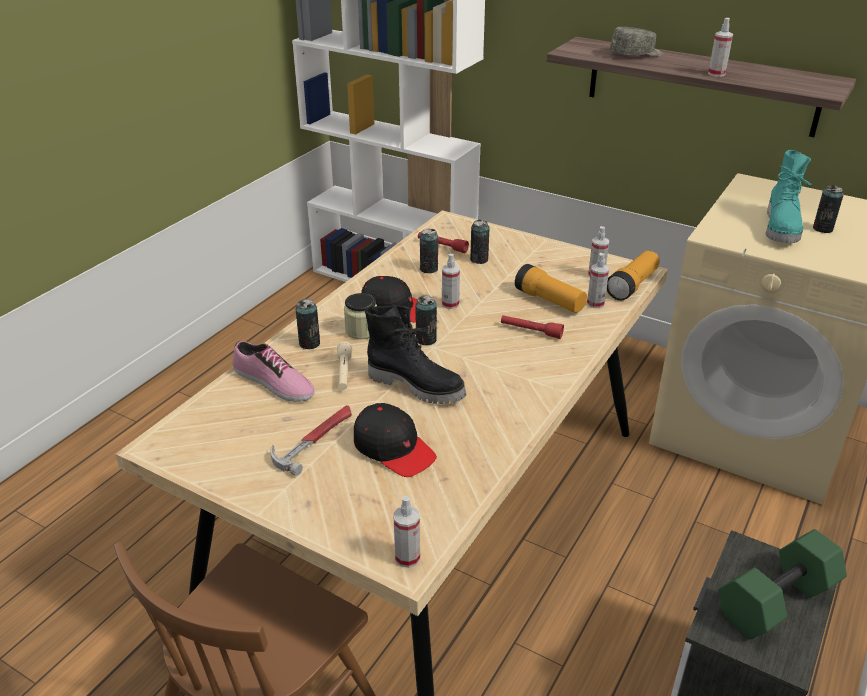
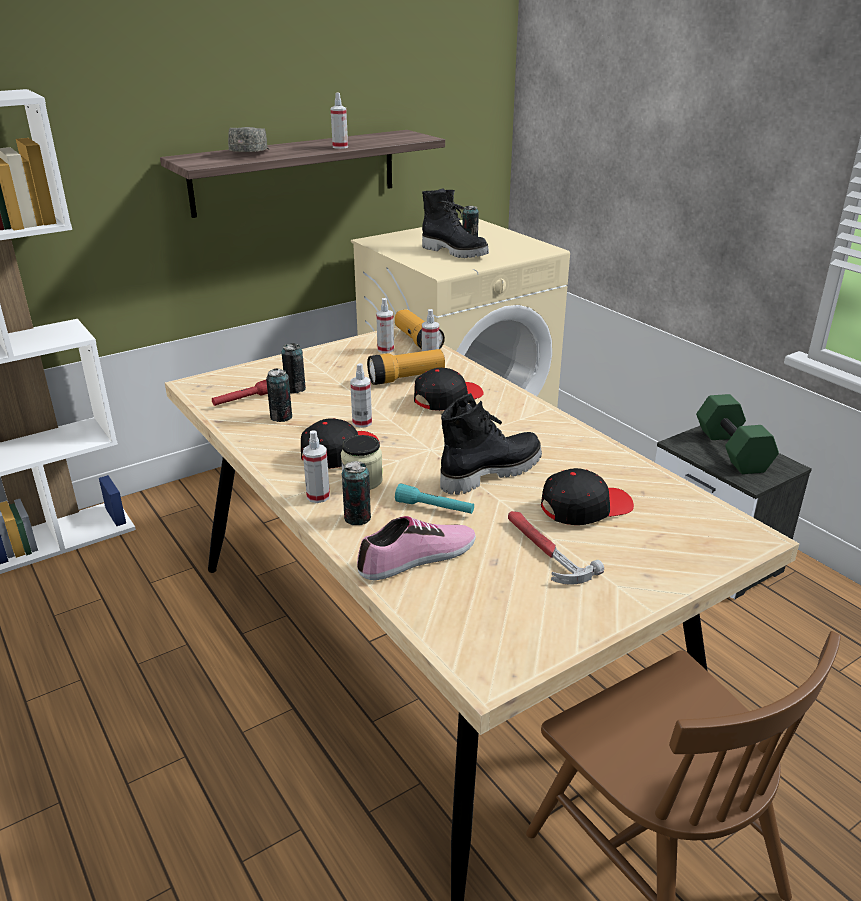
camera: 65 degrees left, 5 degrees down
(344, 372) = (434, 508): beige flashlight -> turquoise flashlight
(407, 557) = (744, 535): spray bottle -> spray bottle (318, 496)
(426, 340) = (414, 450): can -> none
(531, 331) = (447, 398): red flashlight -> black cap
(782, 228) = (455, 252): turquoise boot -> black boot

